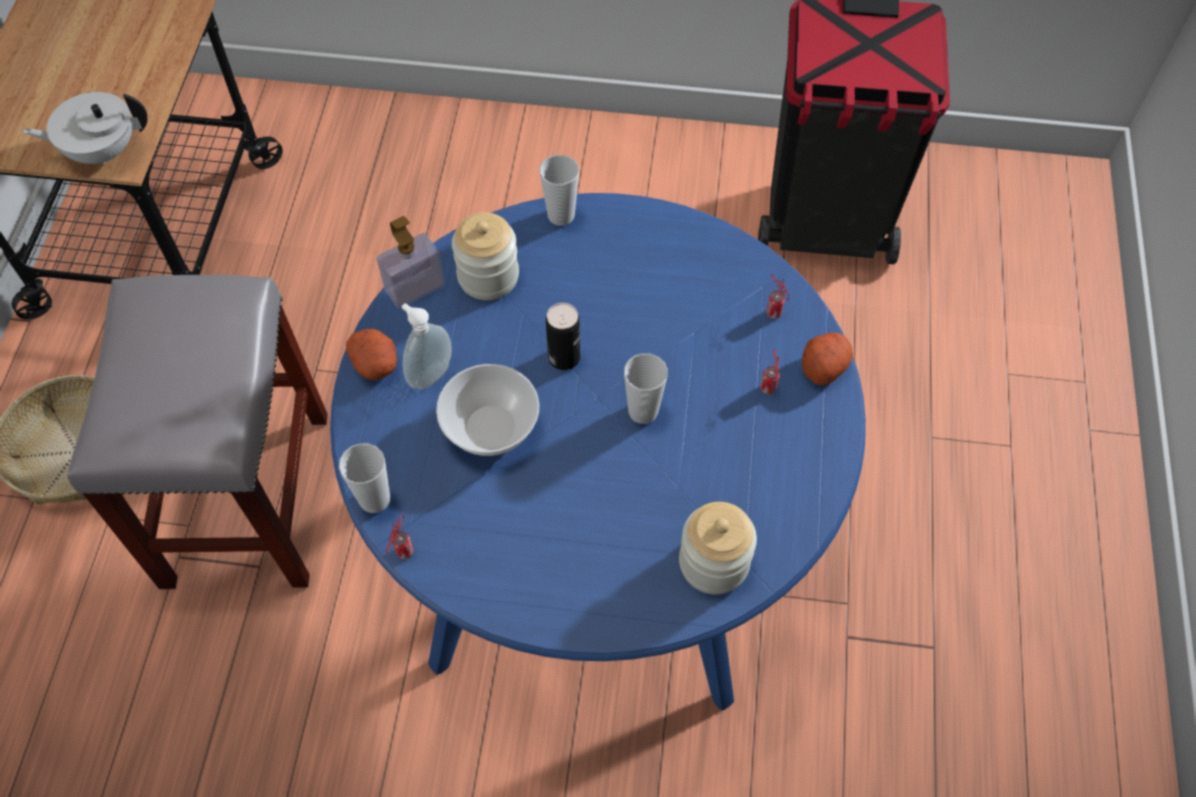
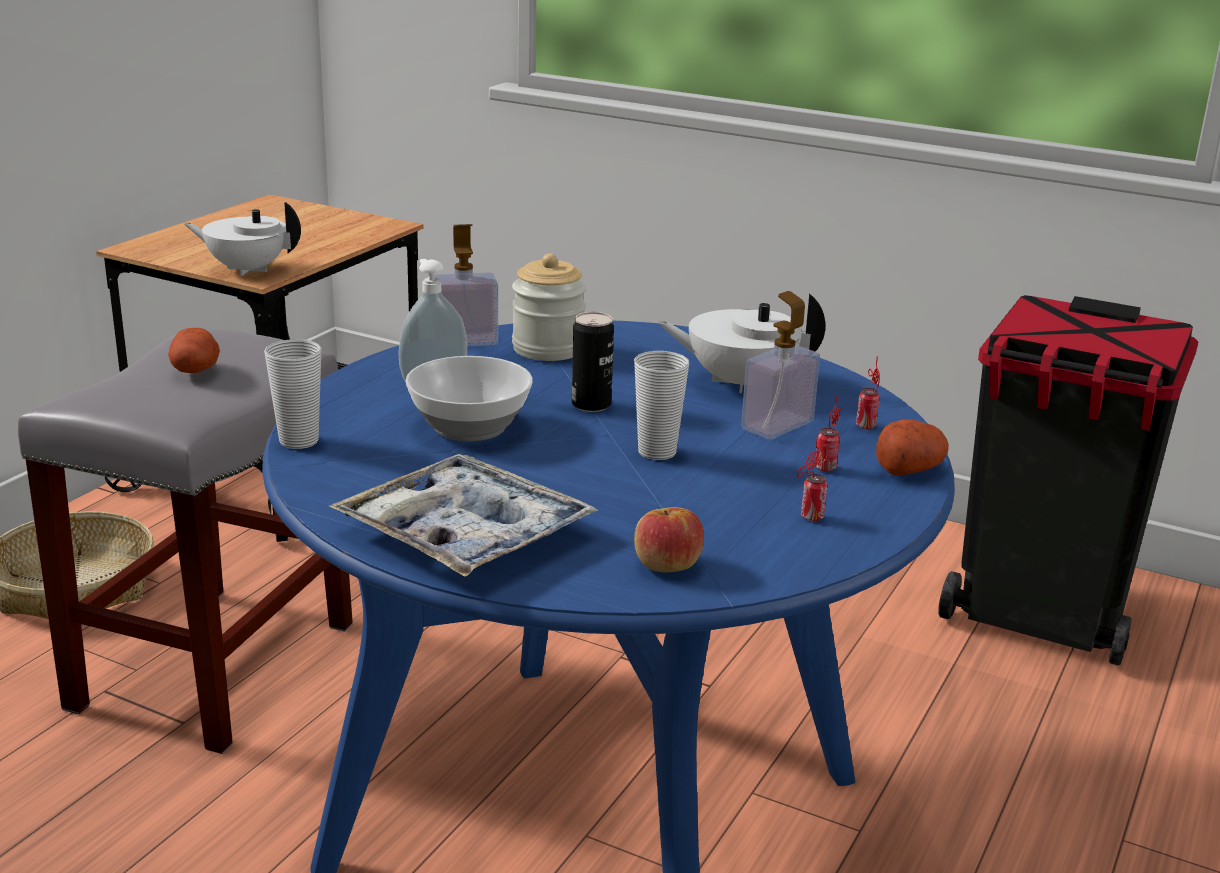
camera: 20 degrees right, 35 degrees down
(376, 364) = (382, 371): potato -> potato (195, 369)
(403, 553) = (295, 478): can -> can (810, 518)
(561, 215) = (657, 333): cup -> none
(563, 579) = (464, 534): none -> tray
(657, 278) = (739, 382): none -> white teapot
(711, 336) = (777, 425): none -> soap dispenser
(713, 562) = (666, 565): jar -> apple

